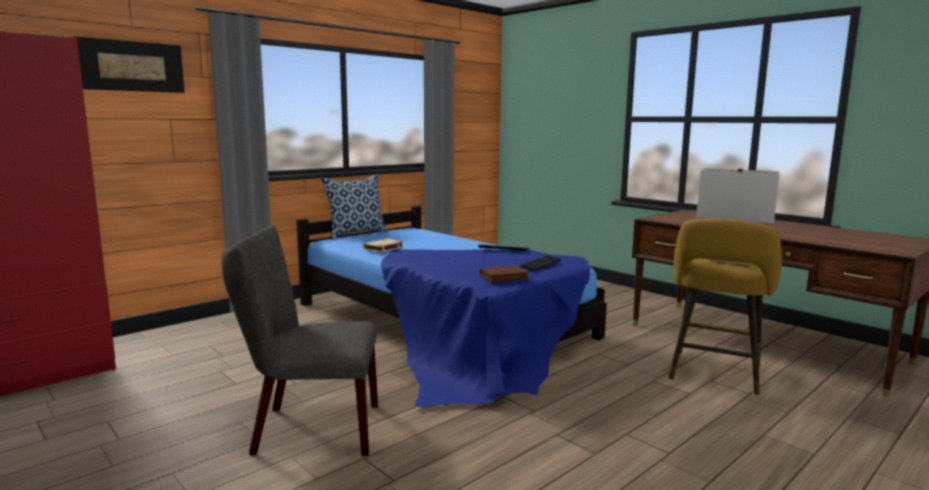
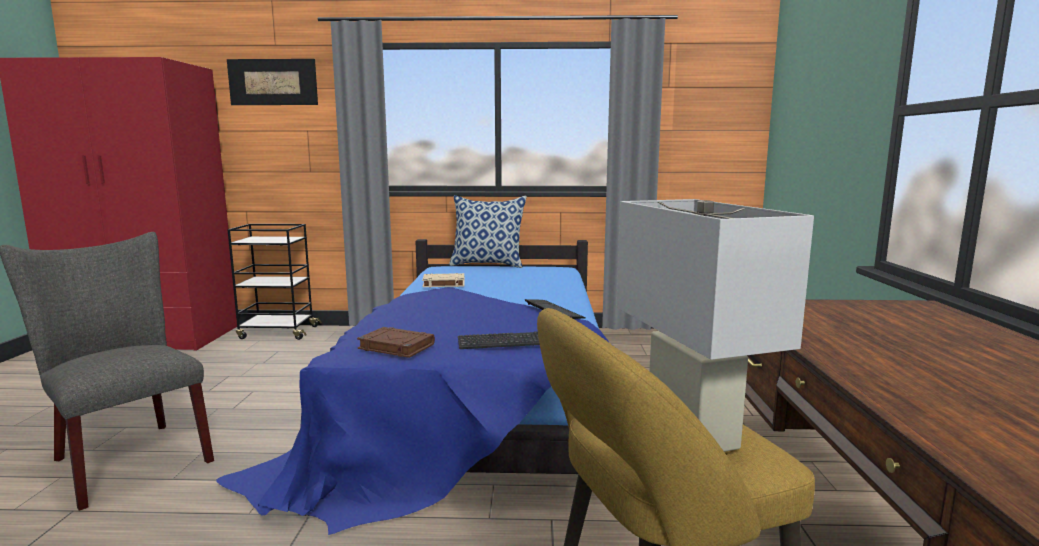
camera: 45 degrees right, 0 degrees up
(162, 336) = (277, 332): none -> black cart

